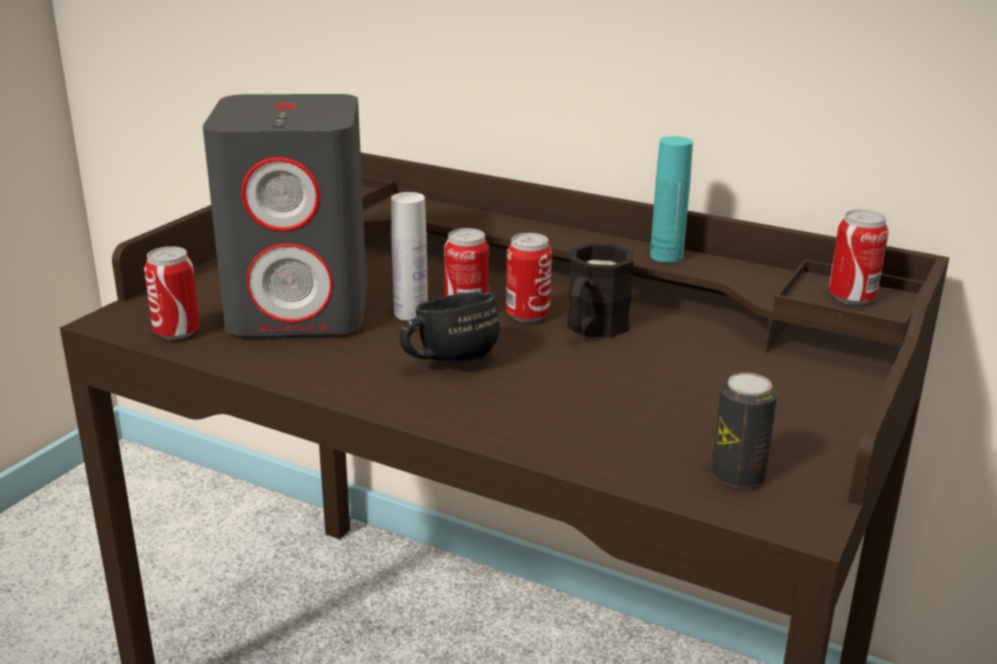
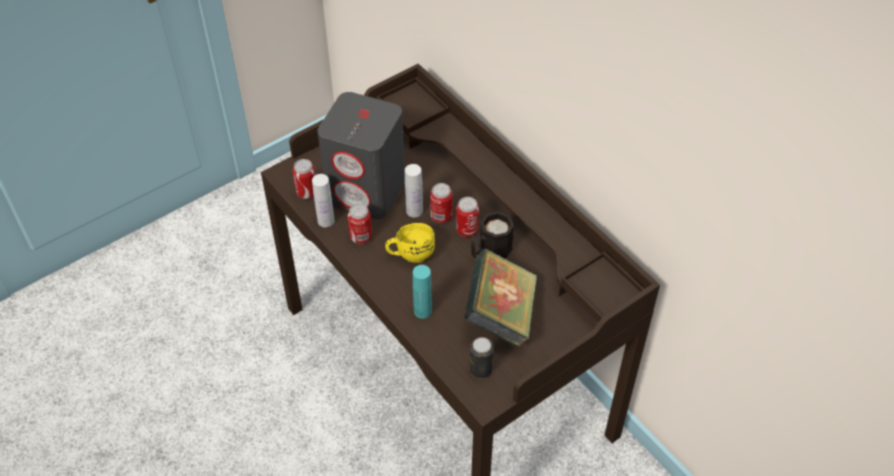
camera: 25 degrees right, 25 degrees up
(240, 357) = (326, 221): none -> white bottle
(446, 360) = (410, 253): black mug -> yellow mug
(666, 256) = (546, 220): turquoise bottle -> turquoise bottle (422, 311)
(692, 395) = (500, 314): none -> book
(851, 297) = (605, 287): can -> can (361, 237)

